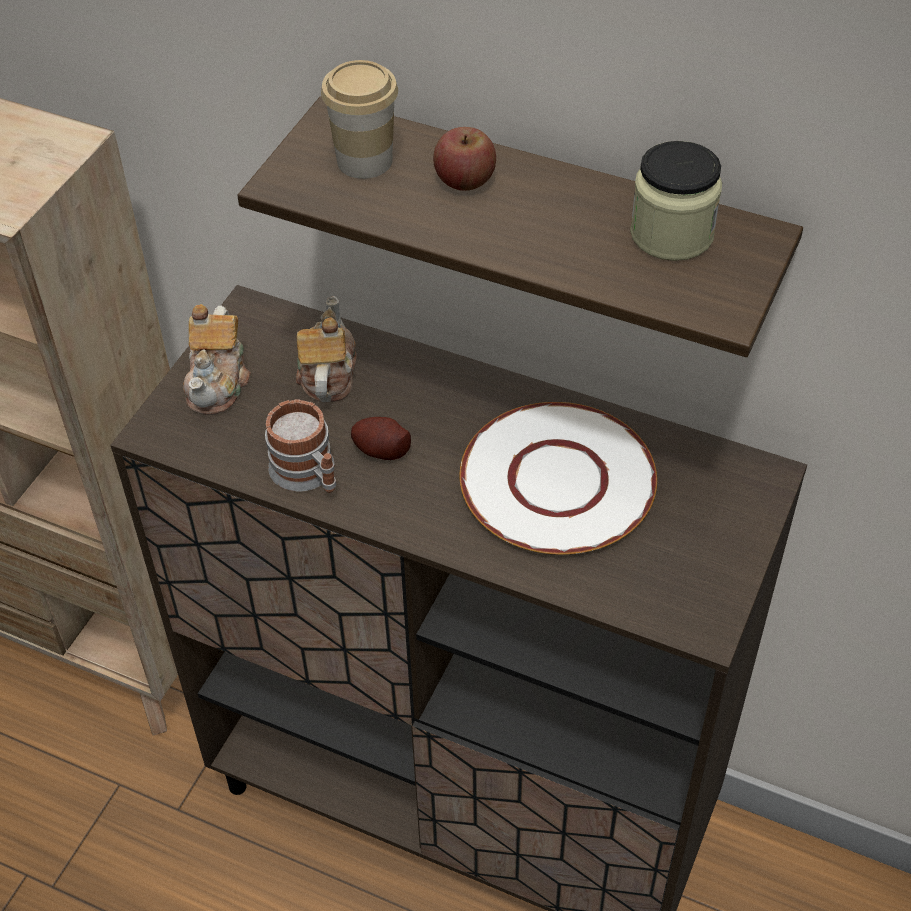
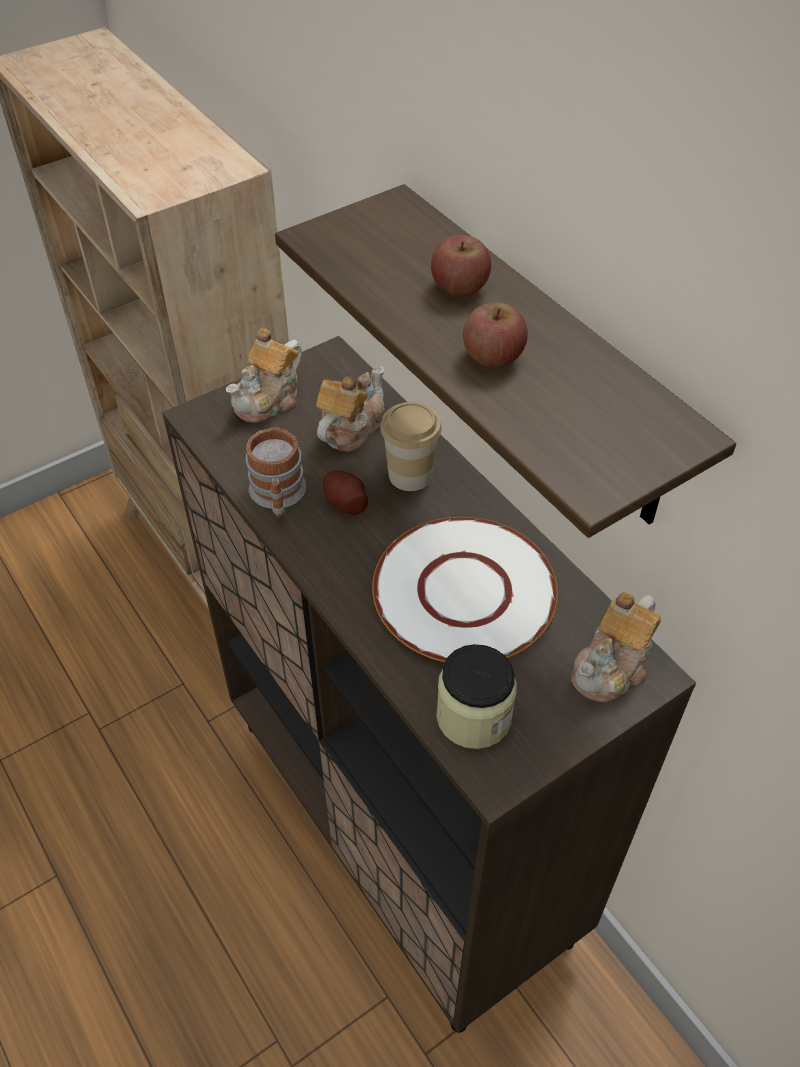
camera: 30 degrees right, 0 degrees up
(364, 161) = (393, 243): cup -> cup (410, 475)
(550, 233) = (493, 356): none -> apple
(671, 234) = (601, 399): jar -> jar (474, 716)
(732, 485) = (612, 667): none -> teapot

